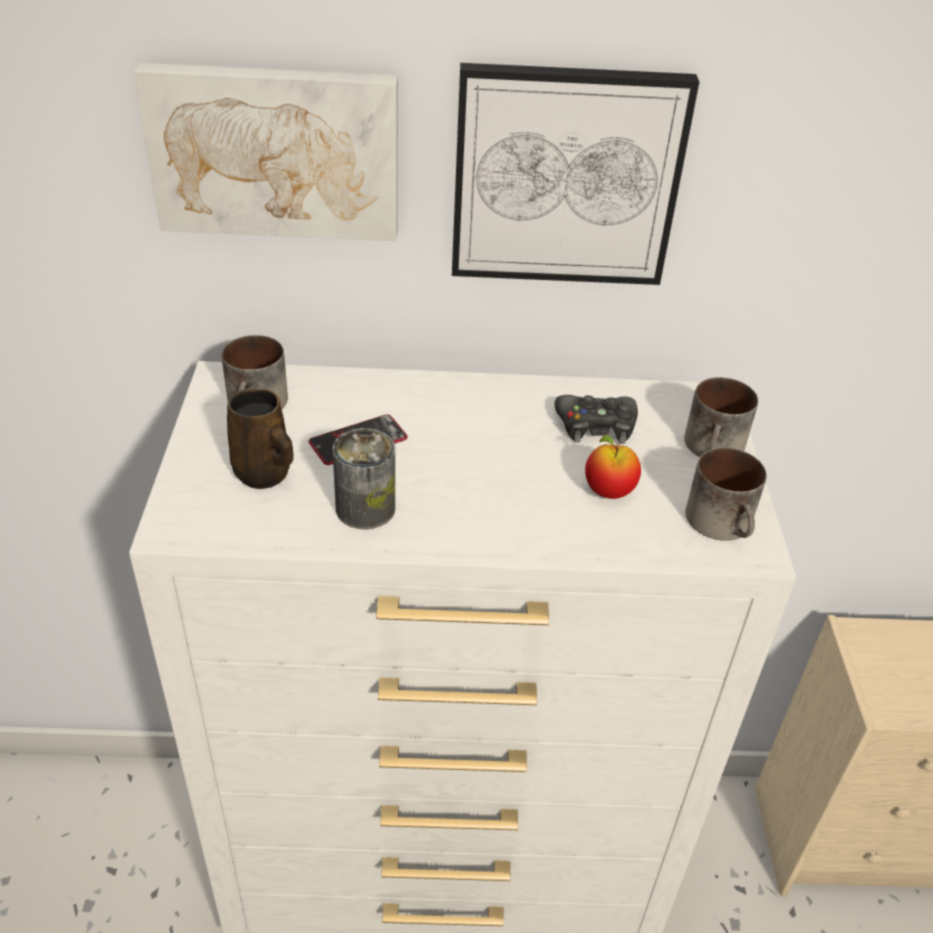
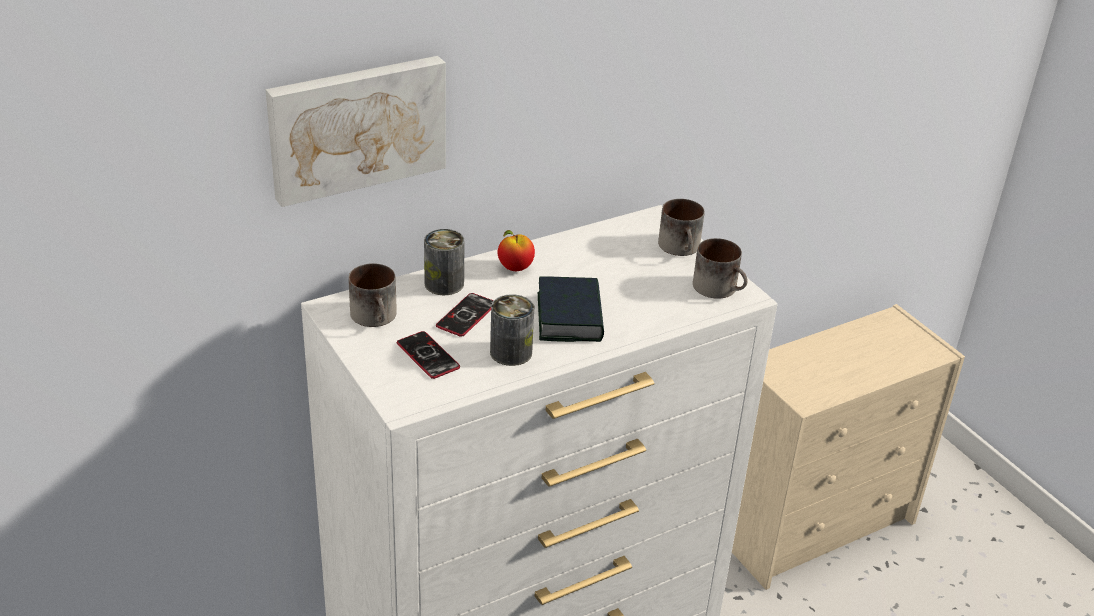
camera: 30 degrees left, 5 degrees down
(264, 475) = (428, 356): brown mug -> phone
(371, 393) = (444, 284): none -> can
(482, 489) = (569, 317): none -> book
(565, 176) = (543, 94): picture -> none
(596, 426) = (603, 257): black game controller -> none
(608, 491) = (643, 293): apple -> apple (515, 268)

